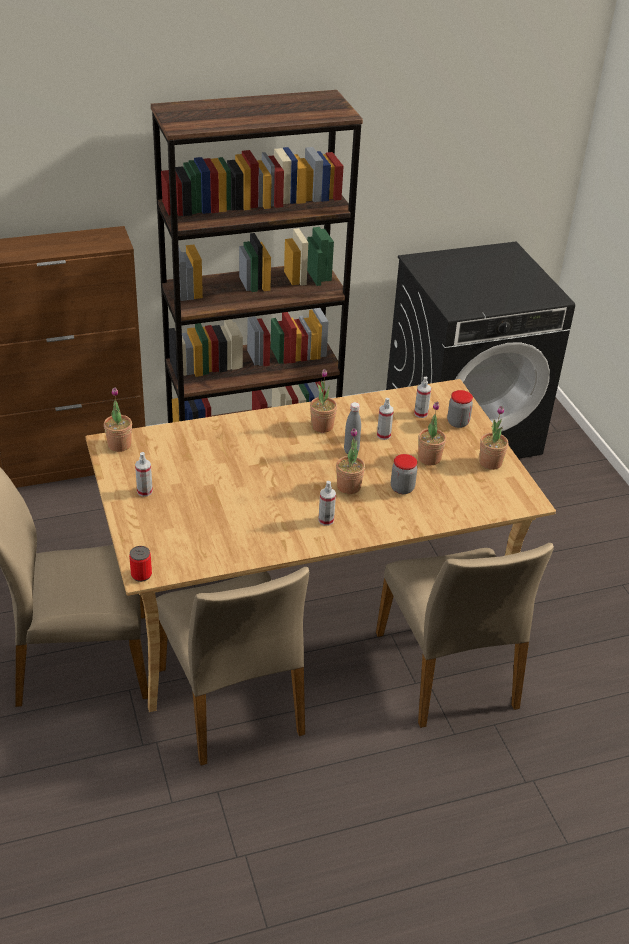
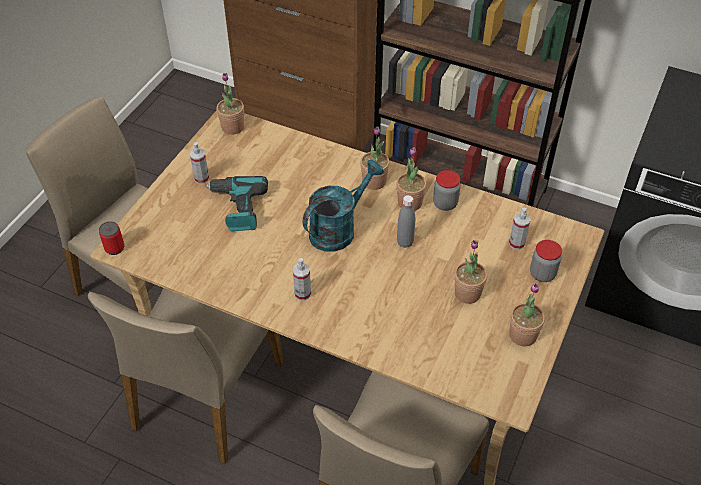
camera: 45 degrees right, 10 degrees up
(202, 495) = (237, 208): none -> power drill
(295, 468) = (338, 229): none -> turquoise watering can
(348, 487) = (360, 275): potted plant -> potted plant (374, 181)
(383, 435) = (453, 244): spray bottle -> none
(402, 488) = (405, 307): jar -> jar (445, 204)

